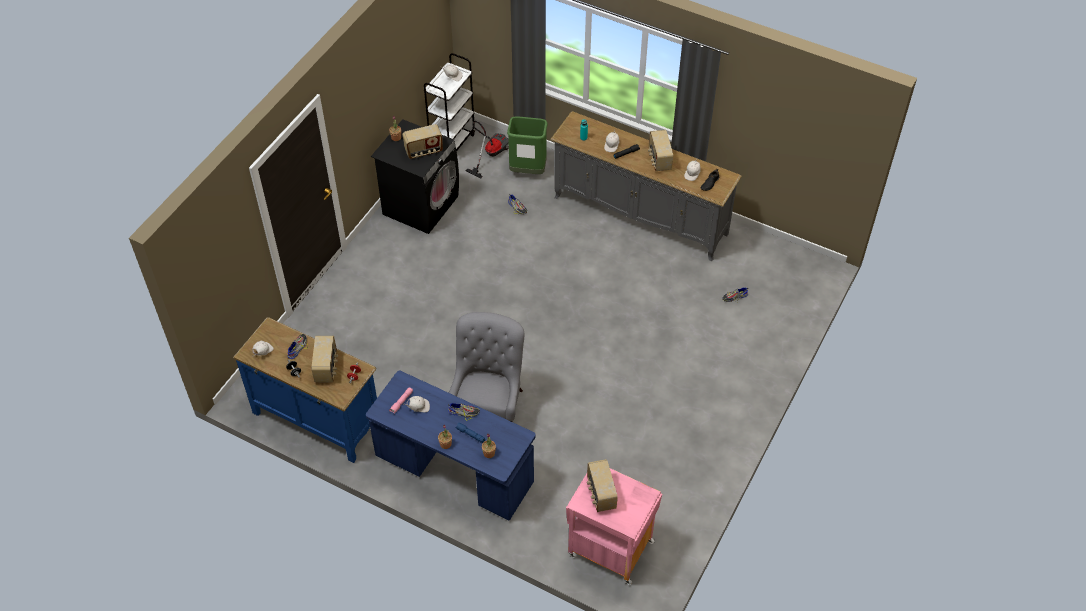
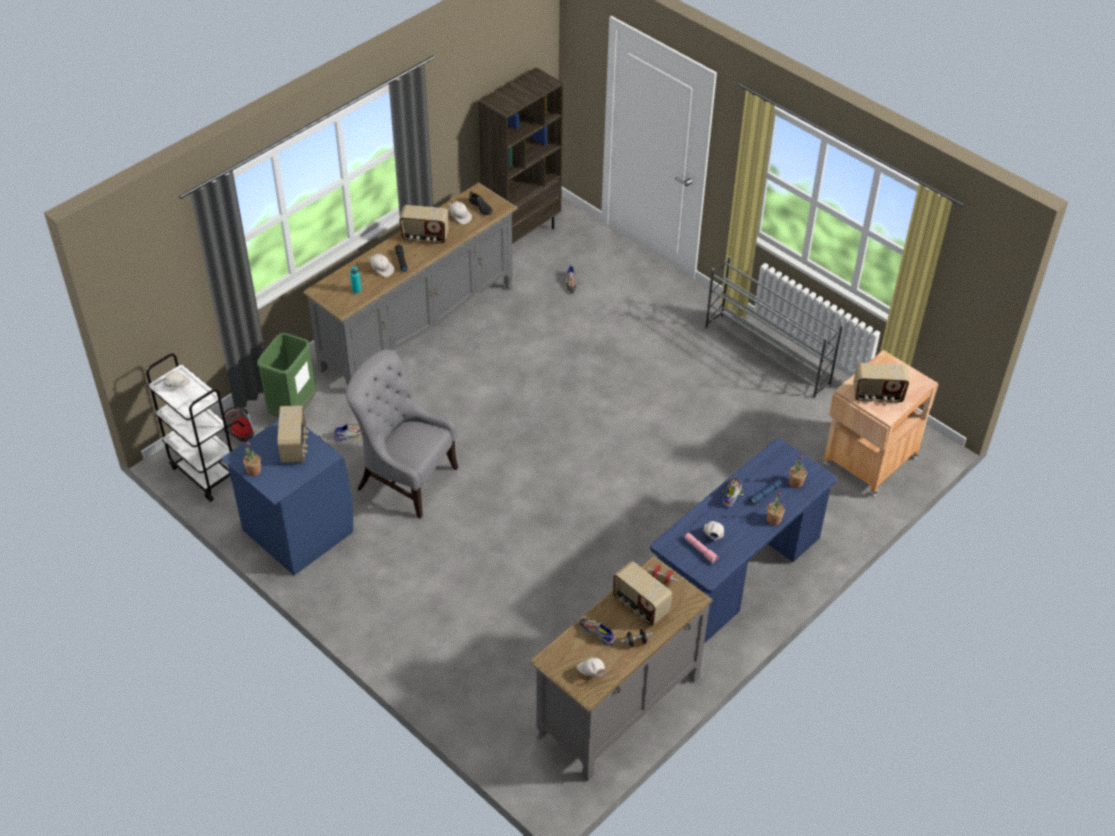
camera: 75 degrees left, 5 degrees down
(318, 417) = (617, 705): blue dresser -> grey dresser
(326, 367) = (640, 606): radio -> radio turned 150 degrees counterclockwise
(420, 204) = (296, 531): black washing machine -> blue washing machine
(489, 409) = (656, 526): grey chair -> grey chair (405, 478)
(609, 548) = (869, 462): pink cart -> brown cart
(707, 452) = (767, 356): none -> grey shoe rack
(777, 252) = (522, 235): none -> brown bookcase

